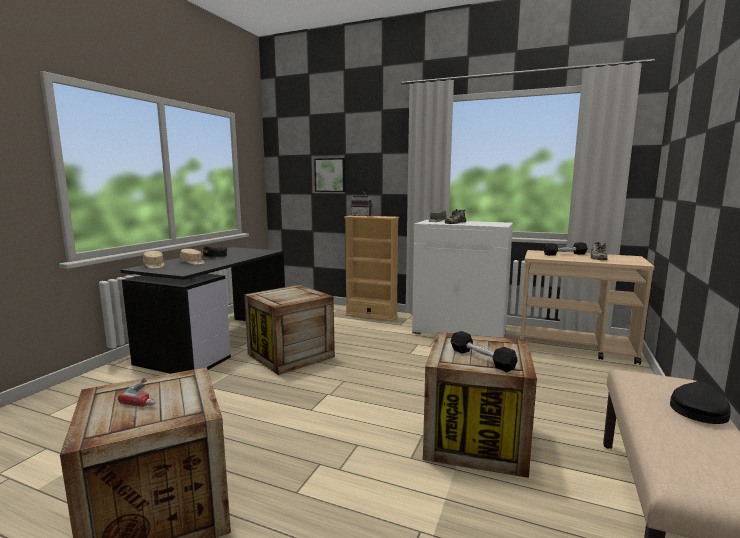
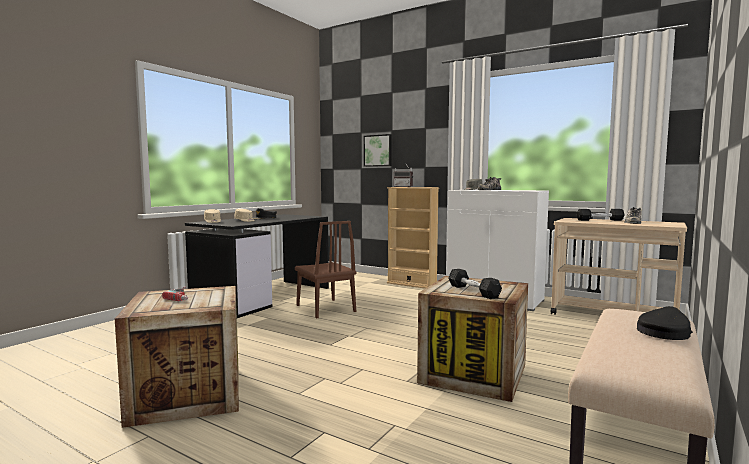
camera: 10 degrees right, 5 degrees down
(290, 355) = (325, 308): crate -> brown chair

